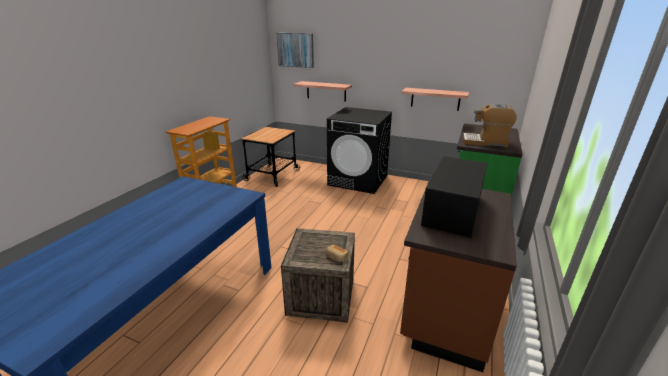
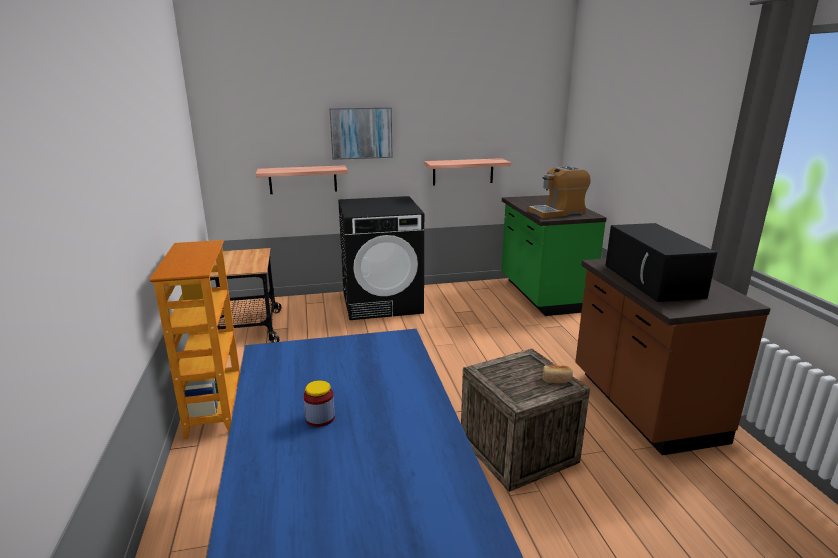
camera: 35 degrees left, 5 degrees down
(147, 220) = (320, 418): none -> jar
(295, 50) = (243, 120): picture -> picture (361, 133)

